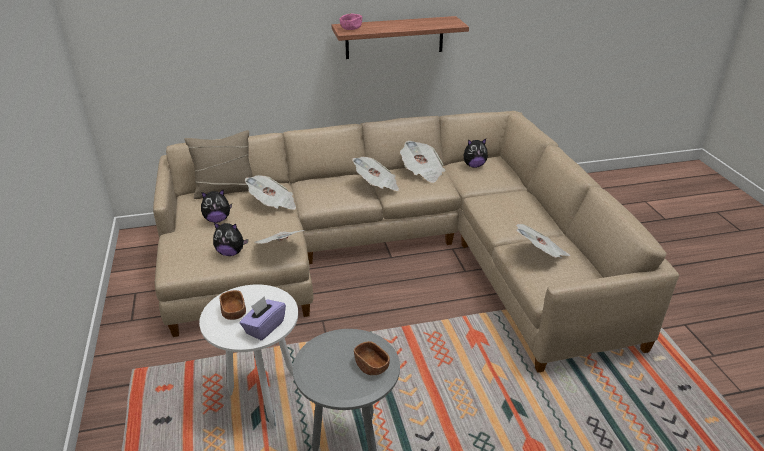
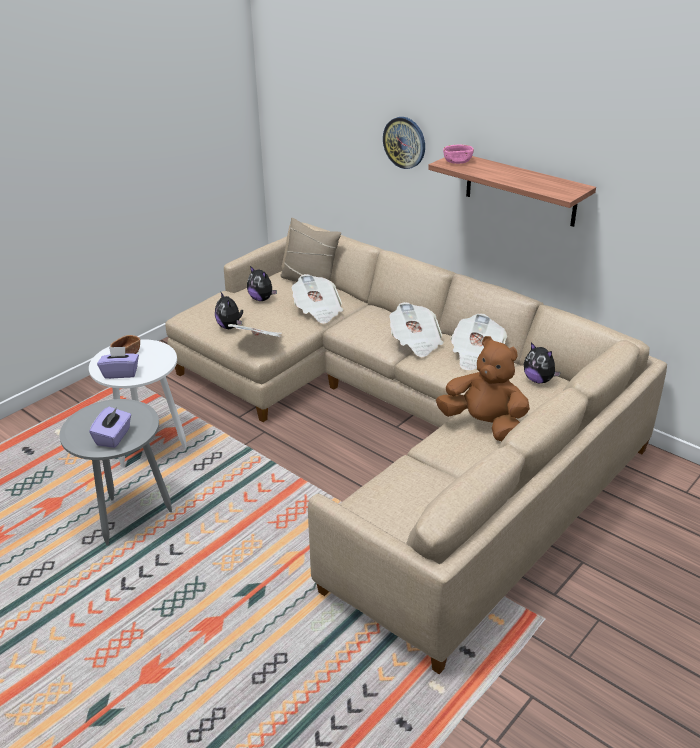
camera: 55 degrees right, 0 degrees up
(275, 31) = (404, 142): none -> wall clock
(371, 366) = (114, 437): brown bowl -> purple tissue box
(502, 202) = (484, 425): none -> brown plush toy
(540, 254) = (412, 483): newspaper -> none

